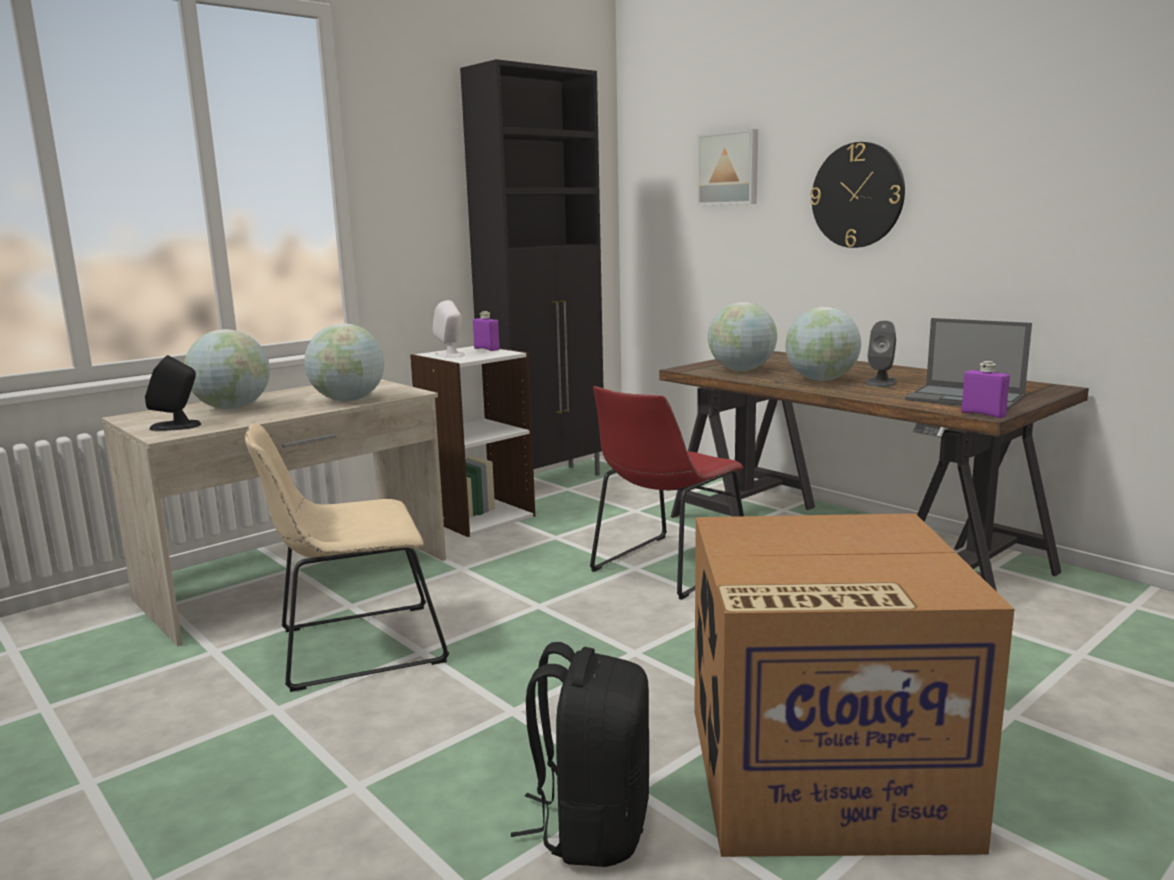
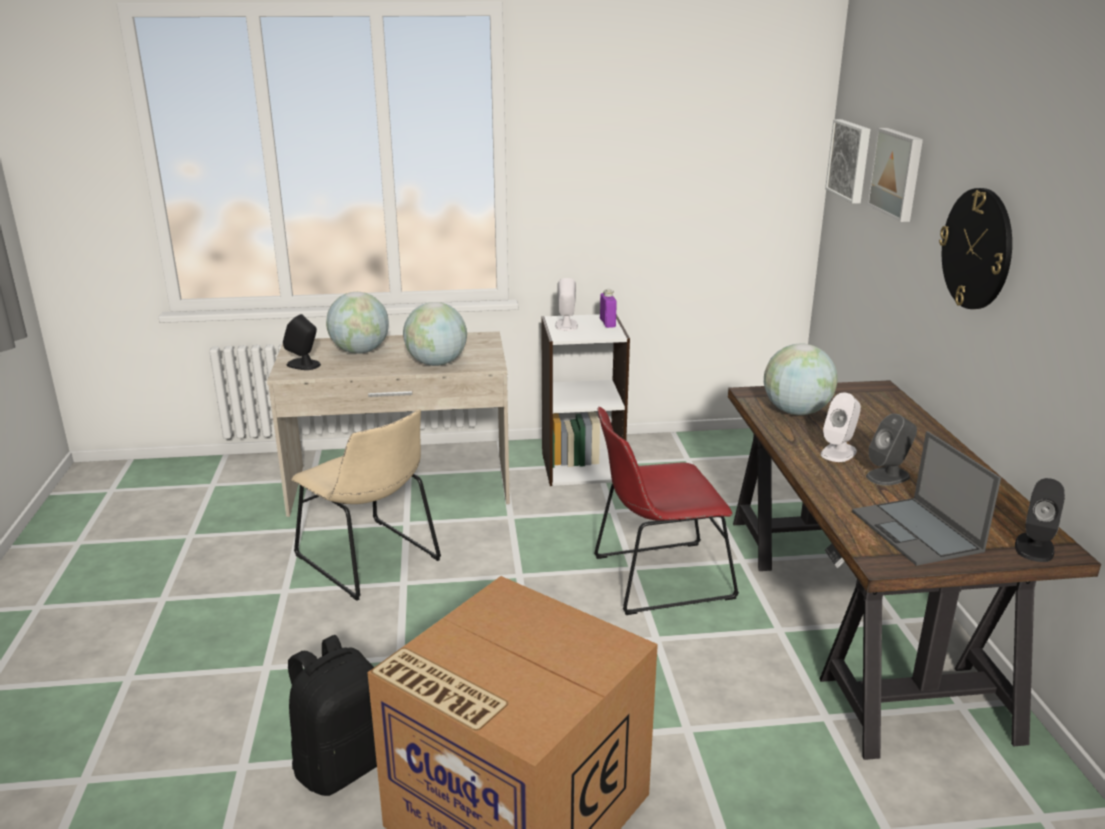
camera: 35 degrees right, 10 degrees up
(353, 647) = (371, 560): beige chair -> beige chair turned 150 degrees counterclockwise
(547, 481) = (681, 444): black cabinet -> none
(654, 179) = (850, 160): none -> picture
(821, 380) = (838, 452): globe -> white speaker
(983, 414) = (878, 562): purple bottle -> none
(1041, 389) = (1034, 547): none -> black speaker

